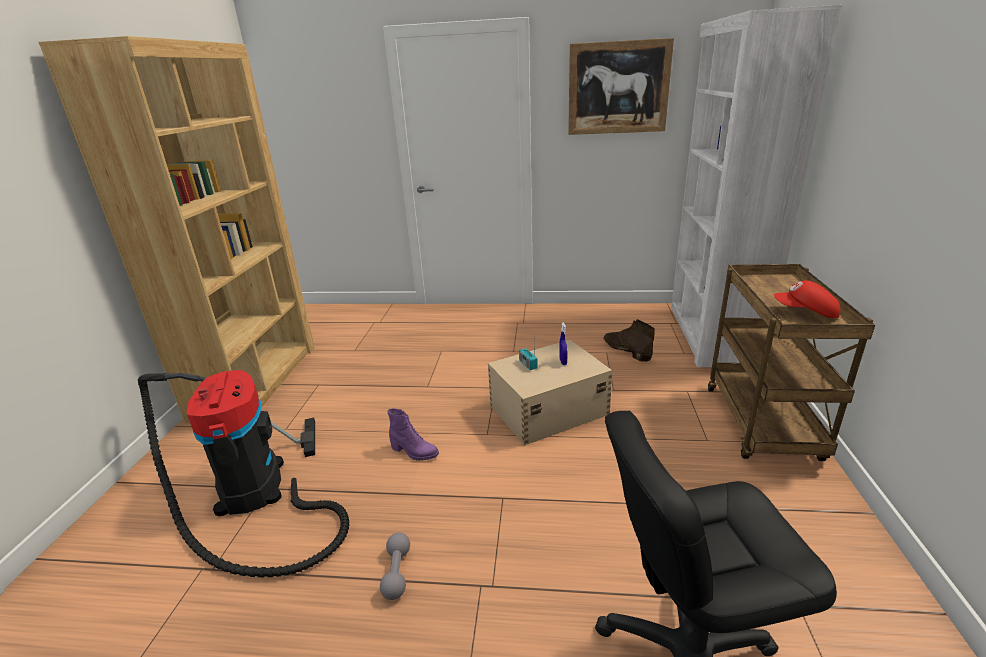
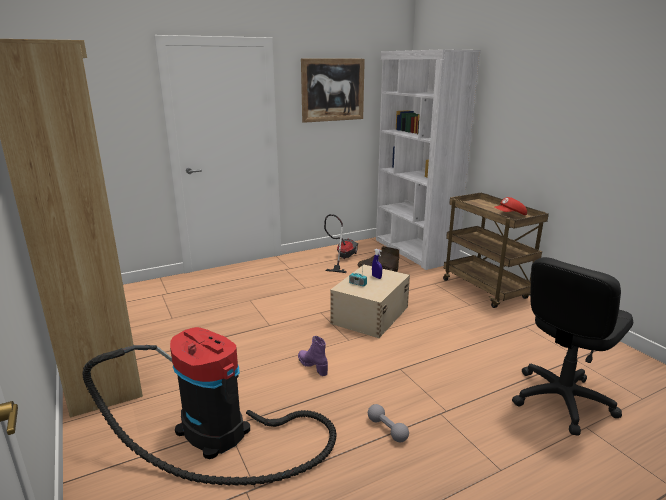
camera: 35 degrees left, 5 degrees down
(414, 452) = (313, 366): purple boot -> purple boot turned 120 degrees counterclockwise
(598, 323) = (342, 258): none -> vacuum cleaner

